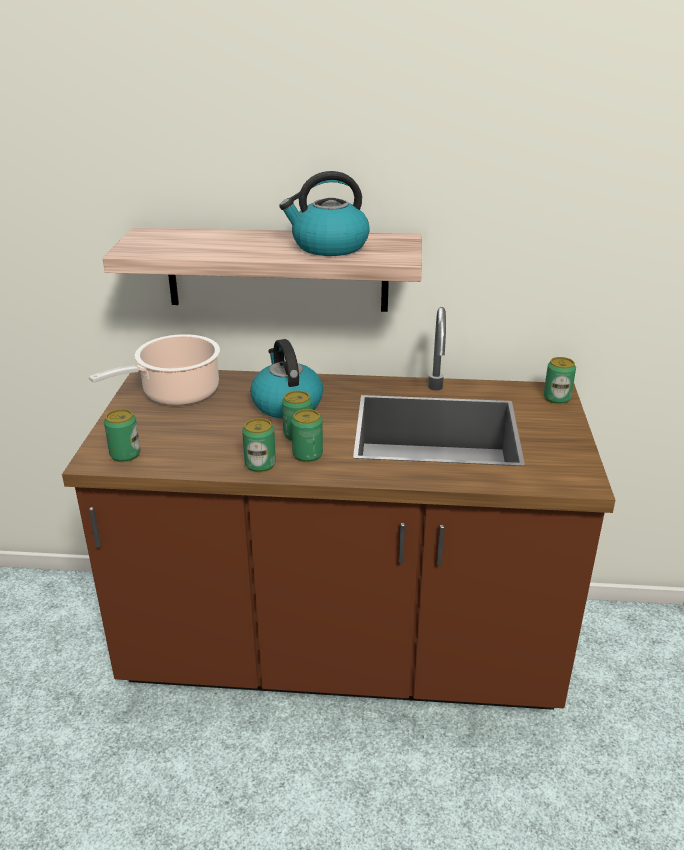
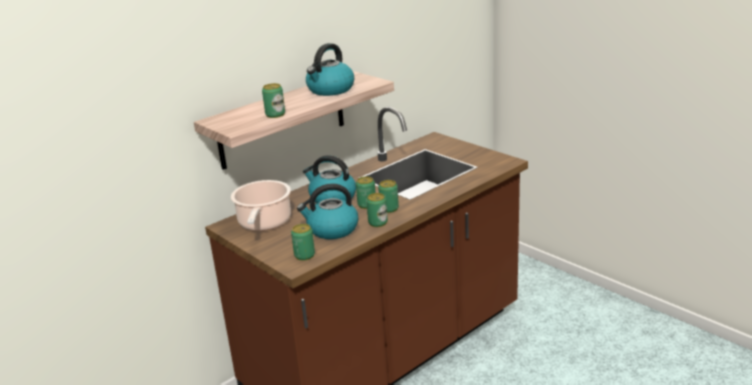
camera: 45 degrees left, 5 degrees down
(207, 442) = (332, 229): none -> kettle
(556, 398) = (440, 139): can -> can (275, 114)

